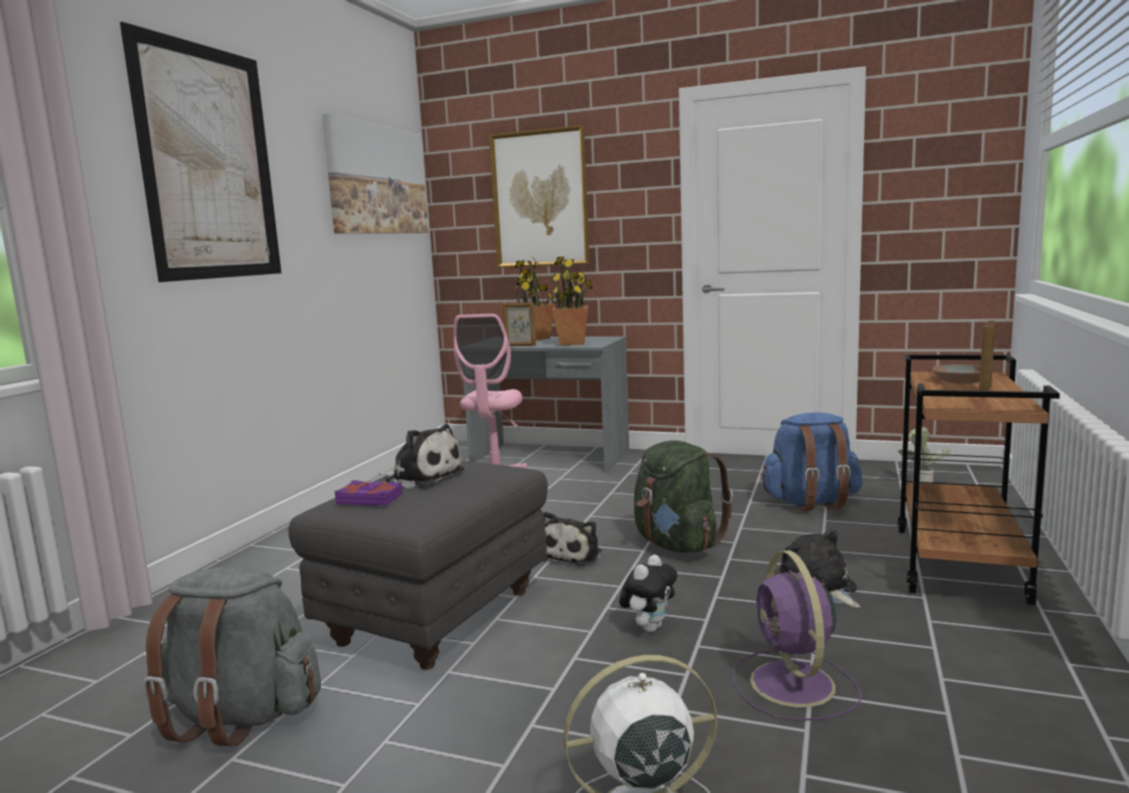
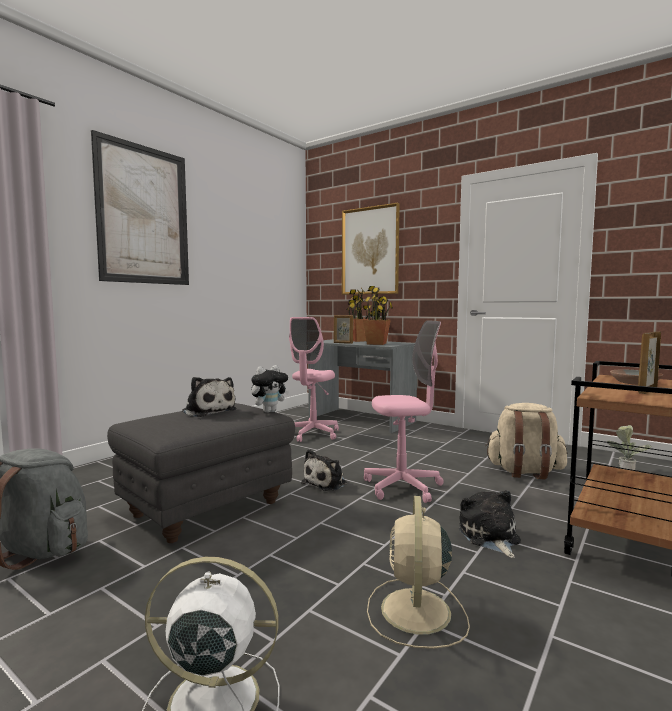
camera: 15 degrees right, 5 degrees down
(370, 499) = (159, 419): purple book -> none
(377, 179) = (267, 236): picture -> none
(649, 627) = (338, 542): plush toy -> plush toy (269, 411)
(677, 545) = (403, 487): green backpack -> pink office chair
(794, 686) = (415, 613): purple fan -> beige fan
(811, 503) = (525, 472): blue backpack -> beige backpack

